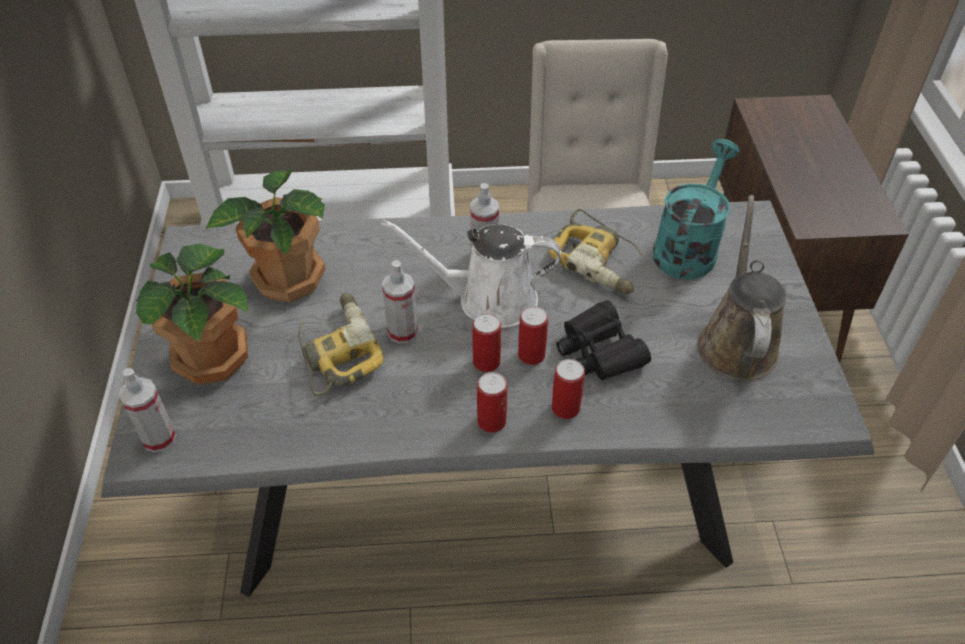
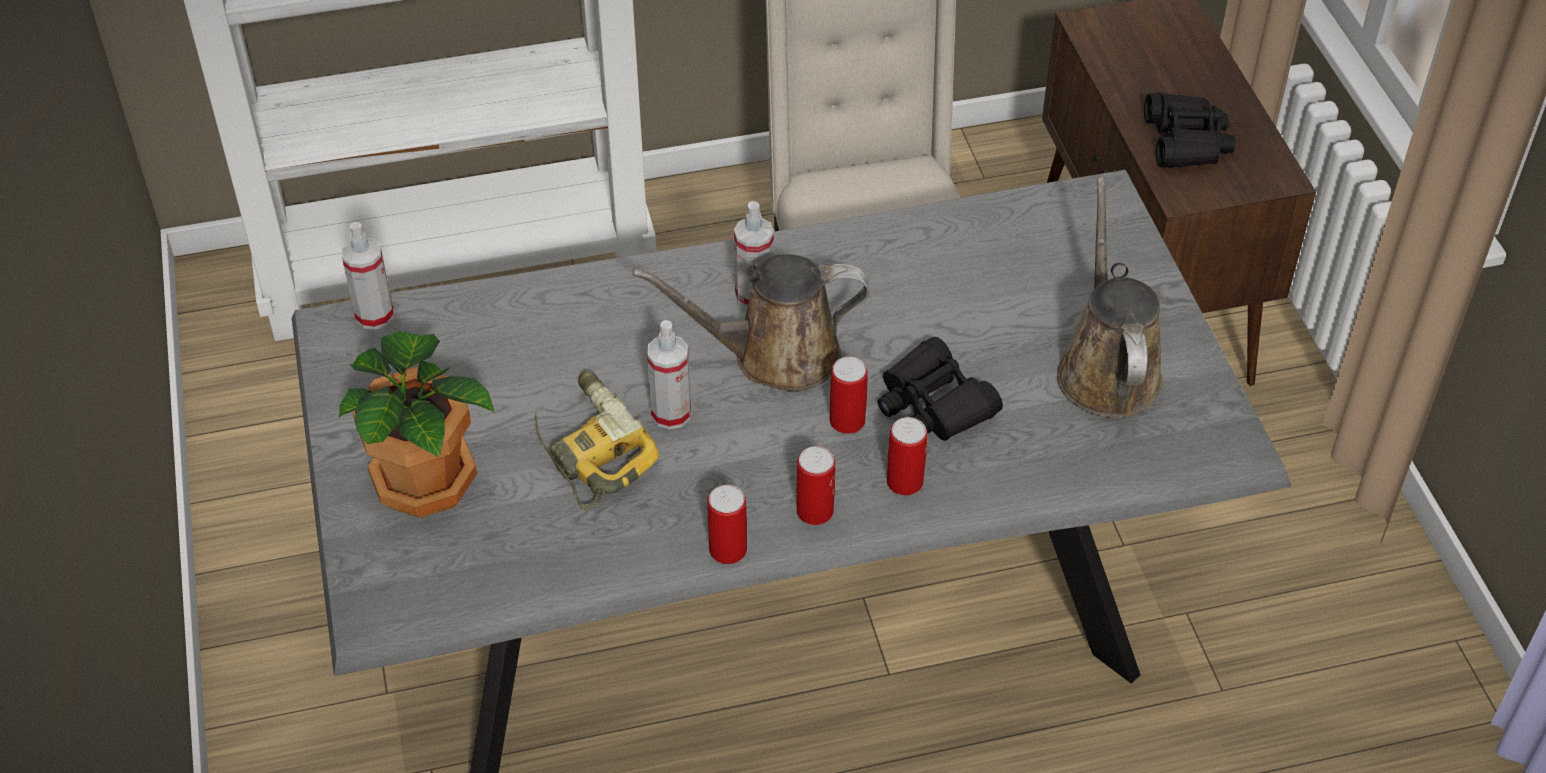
camera: 10 degrees left, 0 degrees up
(159, 438) = (391, 592): spray bottle -> spray bottle (374, 315)
(287, 278) = (492, 362): potted plant -> none
(486, 362) = (791, 438): can -> can (728, 549)
(489, 299) = (775, 355): white watering can -> brown watering can
(599, 261) = (910, 284): power drill -> none
(688, 247) = (1025, 249): turquoise watering can -> none
(816, 189) = (1186, 142): none -> black binoculars

